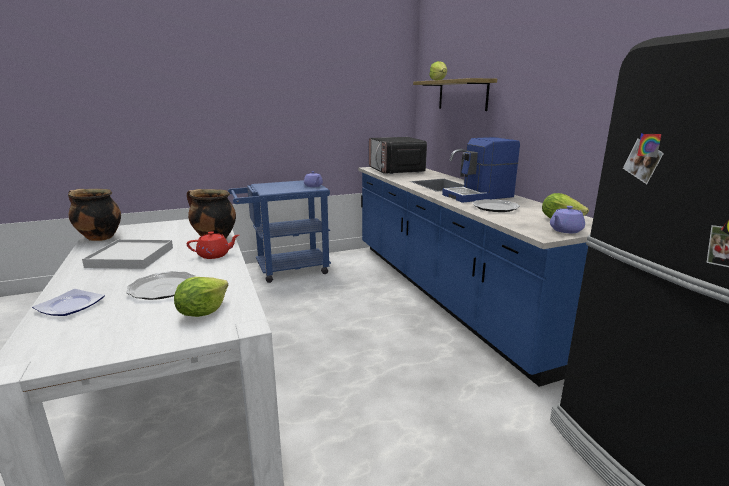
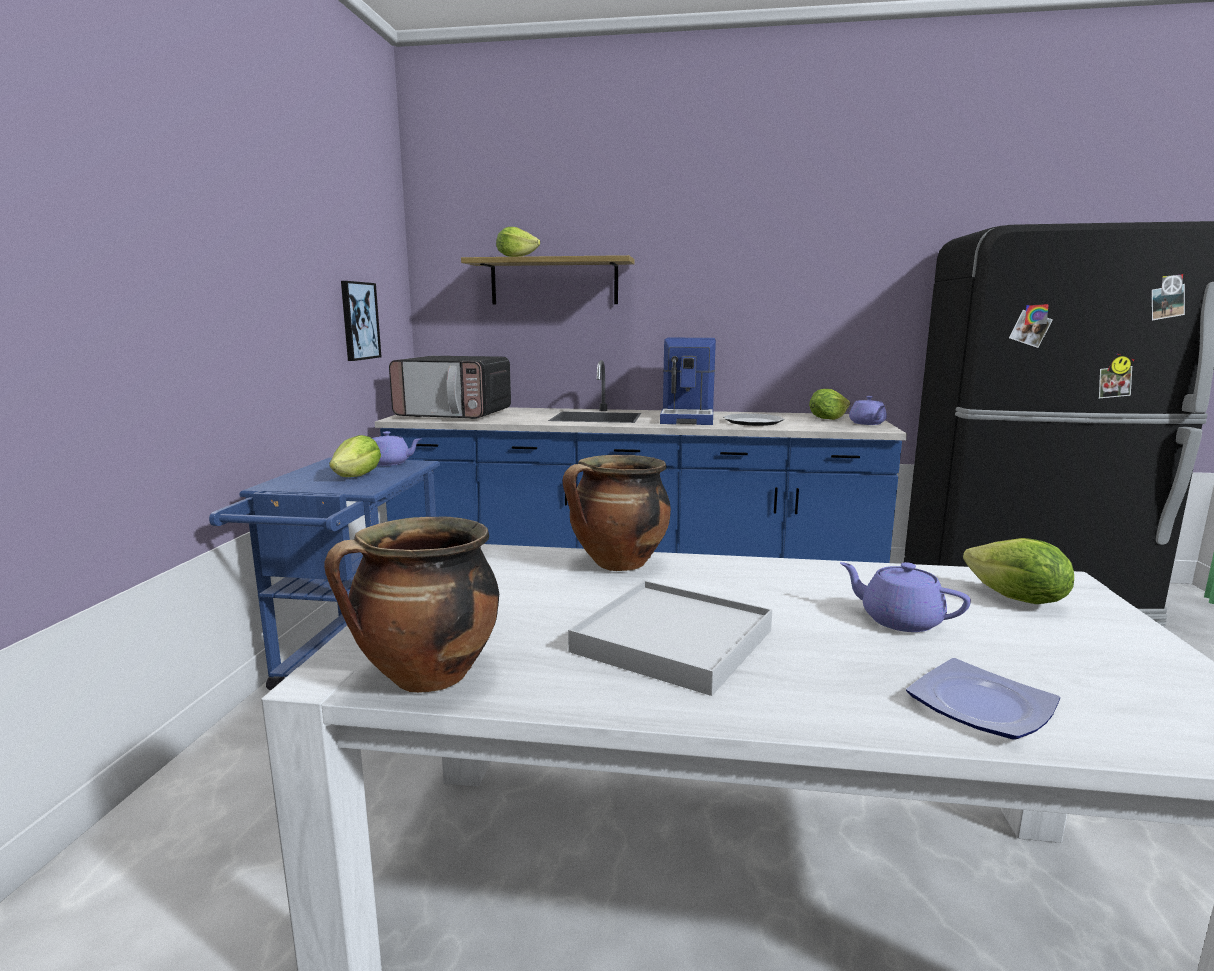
camera: 60 degrees left, 5 degrees down
(162, 288) = (899, 620): plate -> purple teapot
(214, 255) = (731, 572): red teapot -> none
(285, 188) = (358, 476): none -> lettuce
(357, 117) = (359, 321): none -> picture

